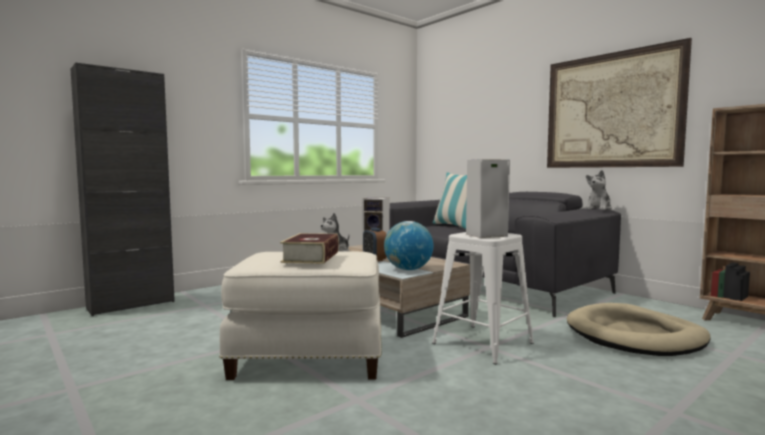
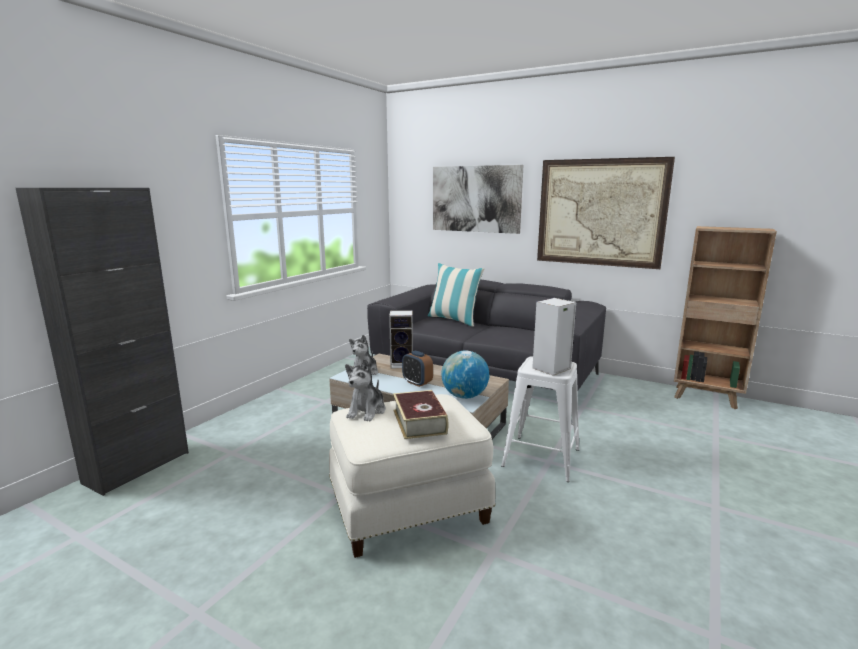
camera: 20 degrees left, 10 degrees up
(489, 112) = (475, 199): none -> picture
(598, 208) = (589, 303): plush toy -> plush toy (367, 411)
(635, 335) = (642, 426): beige dog bed -> none

